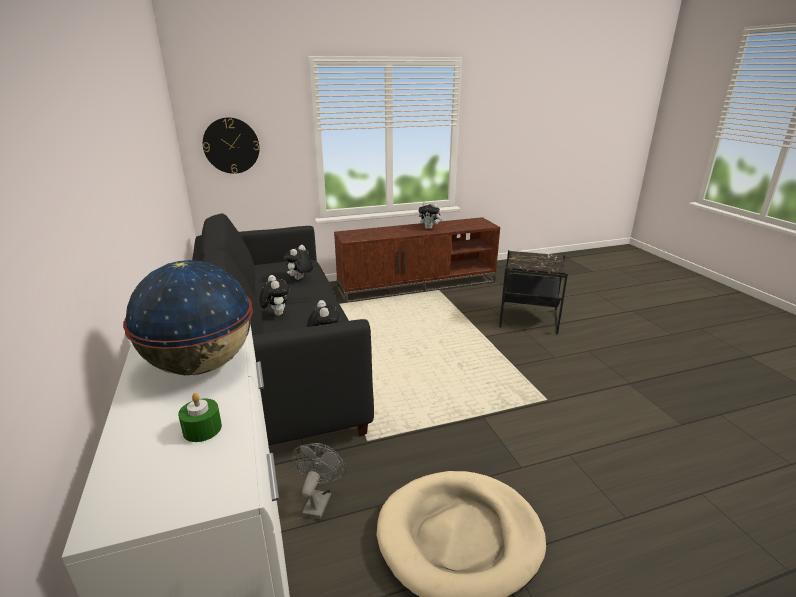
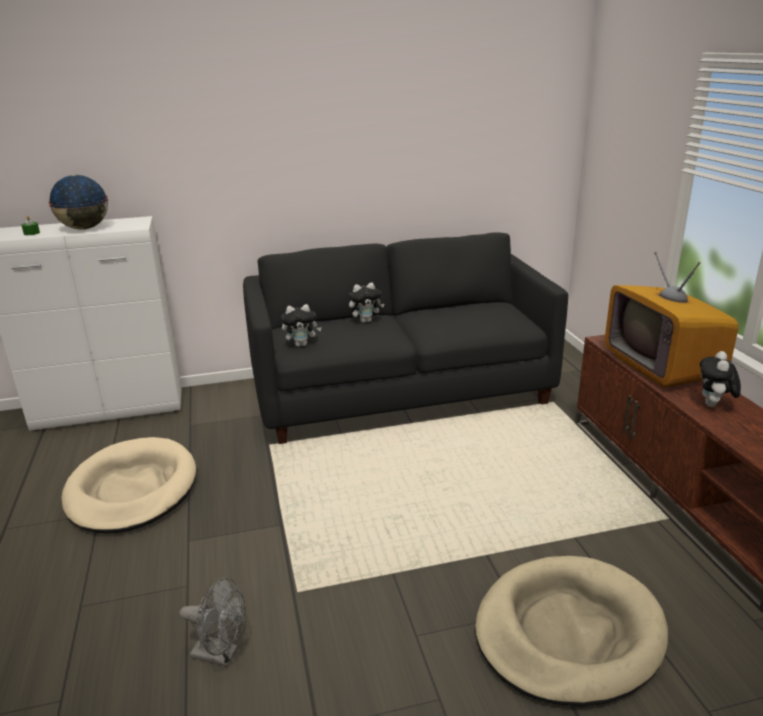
camera: 95 degrees right, 0 degrees up
(231, 145) = (612, 168): wall clock -> none
(300, 279) = (456, 325): plush toy -> none
(318, 500) = (210, 425): grey fan -> grey fan (221, 654)
(386, 232) = (661, 366): none -> television
(529, 319) = (567, 633): black side table -> beige dog bed

